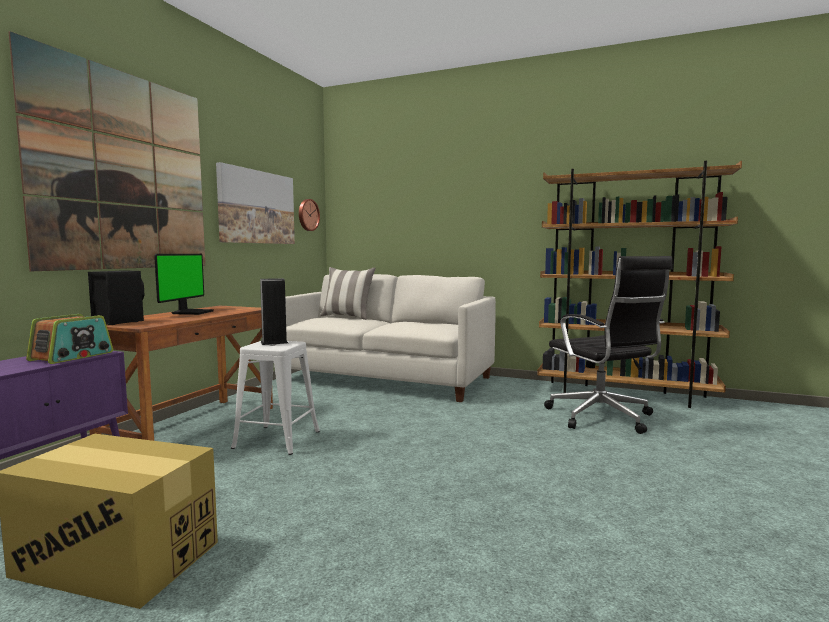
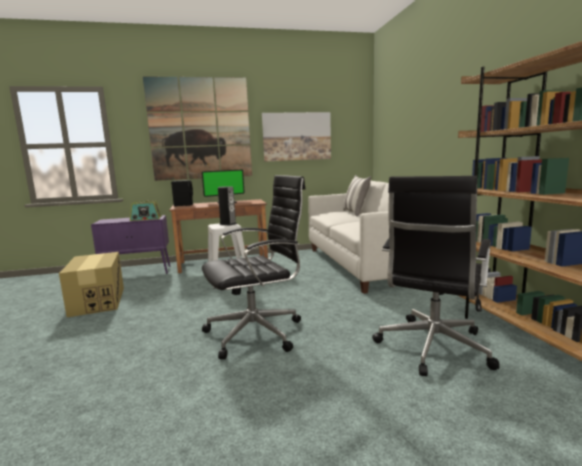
camera: 55 degrees right, 5 degrees up
(307, 215) = (350, 136): wall clock -> none
(486, 464) = (257, 332): none -> black office chair

